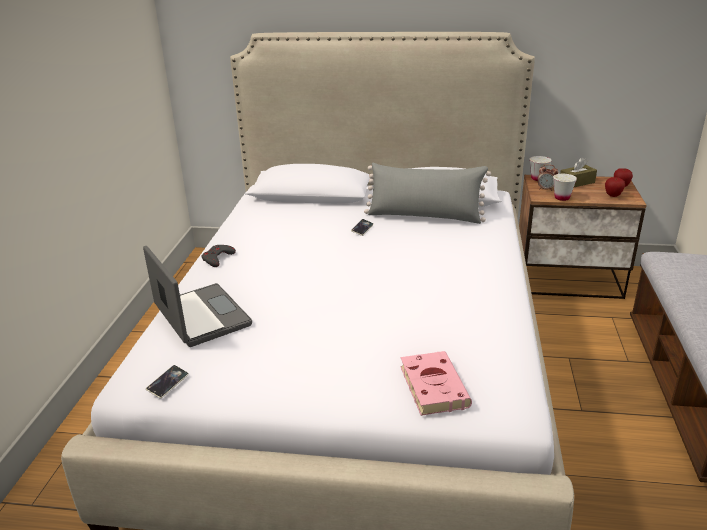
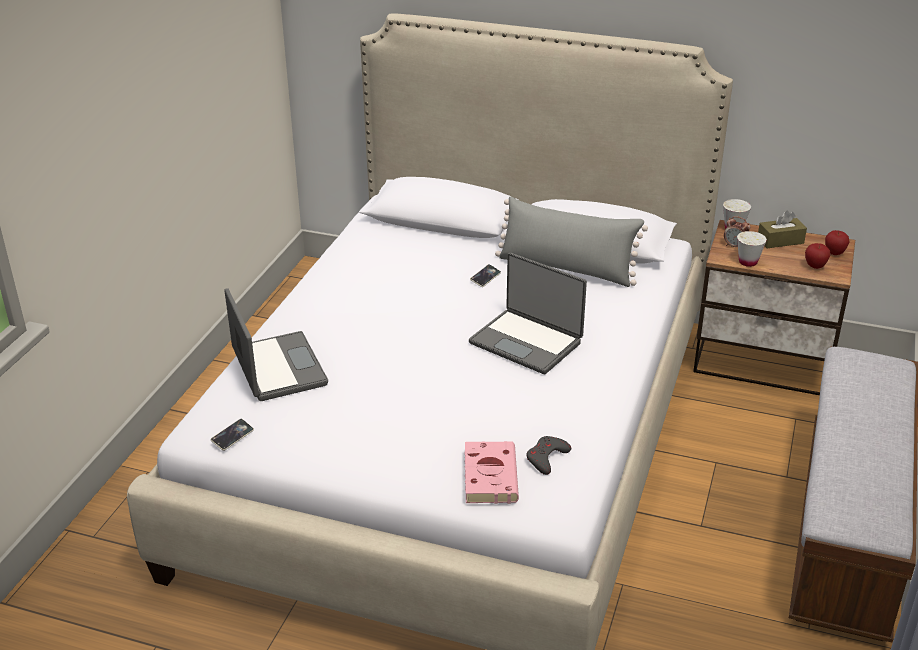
camera: 10 degrees right, 5 degrees up
(217, 258) = (310, 297): grey game controller -> grey game controller (546, 458)
(417, 270) = (527, 342): none -> laptop

